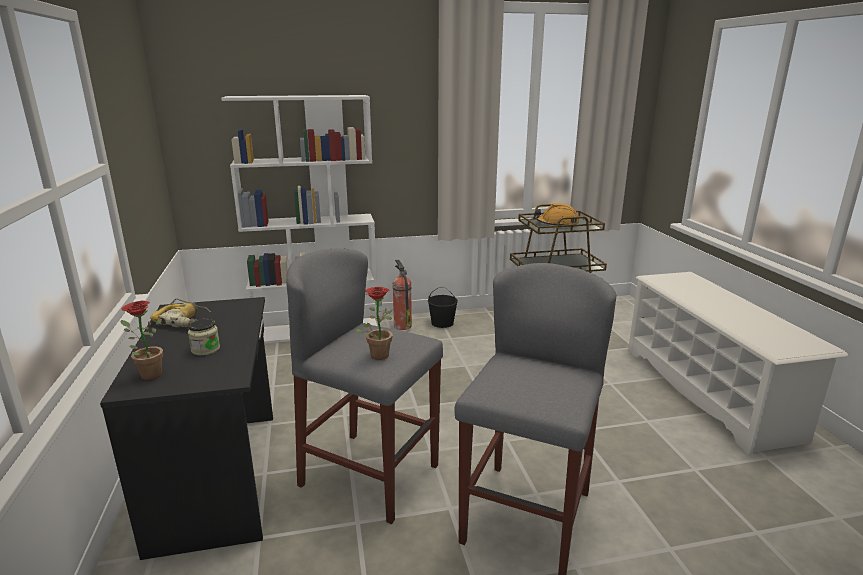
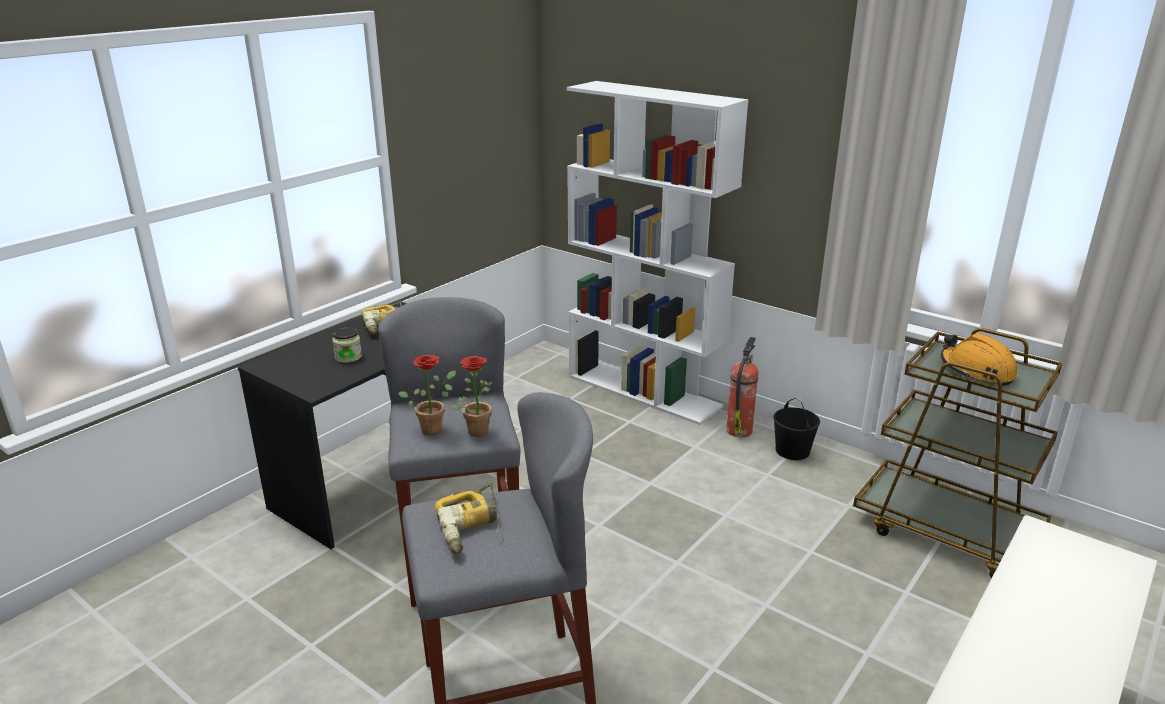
camera: 50 degrees right, 5 degrees up
(147, 374) = (288, 359): potted plant -> potted plant (476, 429)
(528, 381) = (471, 526): none -> power drill

